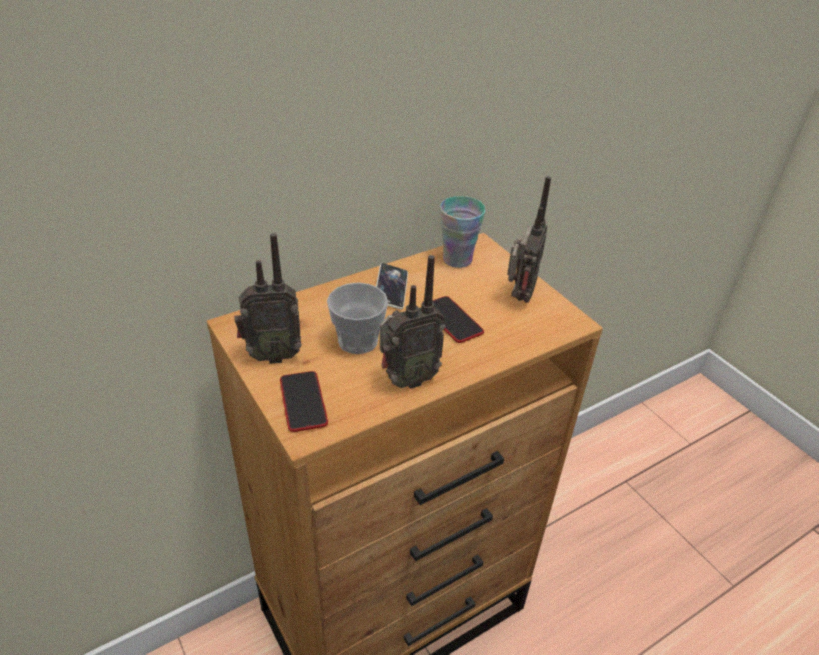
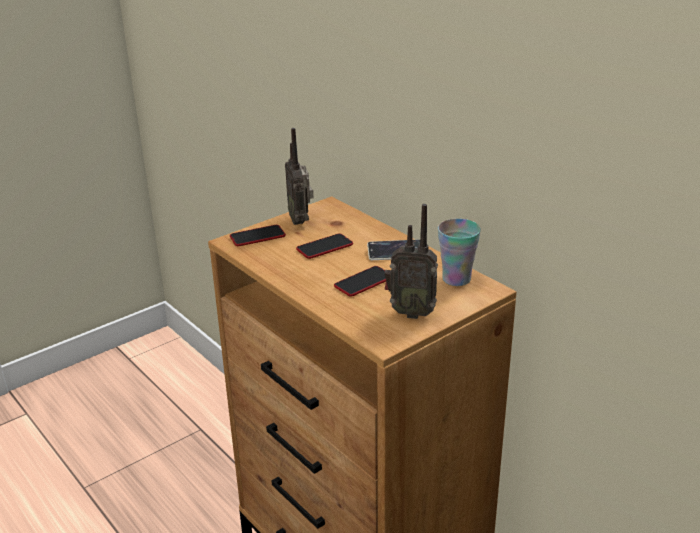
camera: 85 degrees right, 10 degrees down
(358, 341) = (324, 247): cup -> phone
(407, 380) = (286, 269): radio -> none

